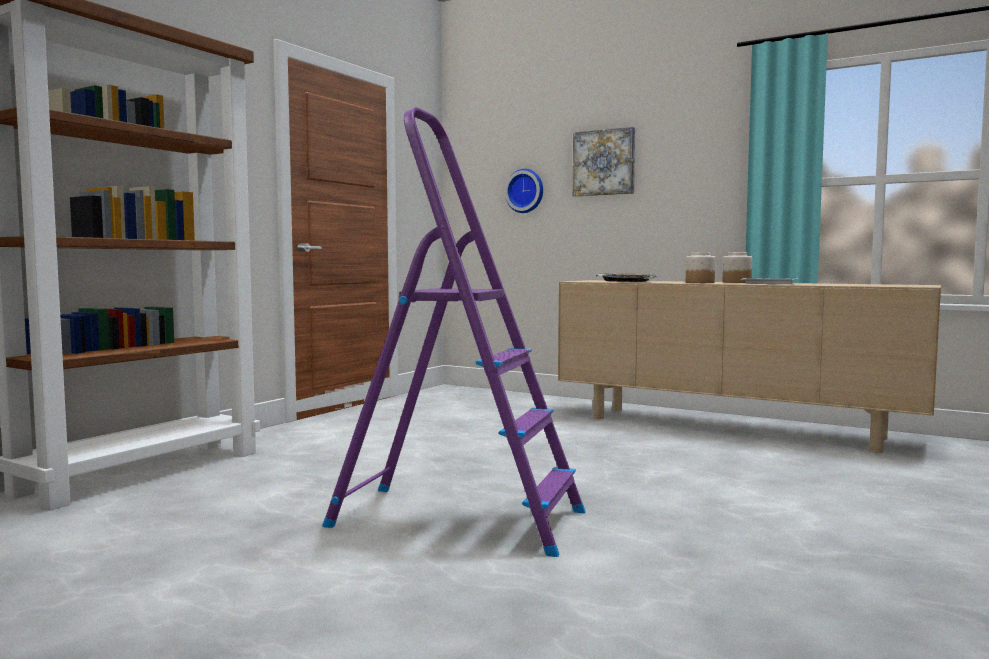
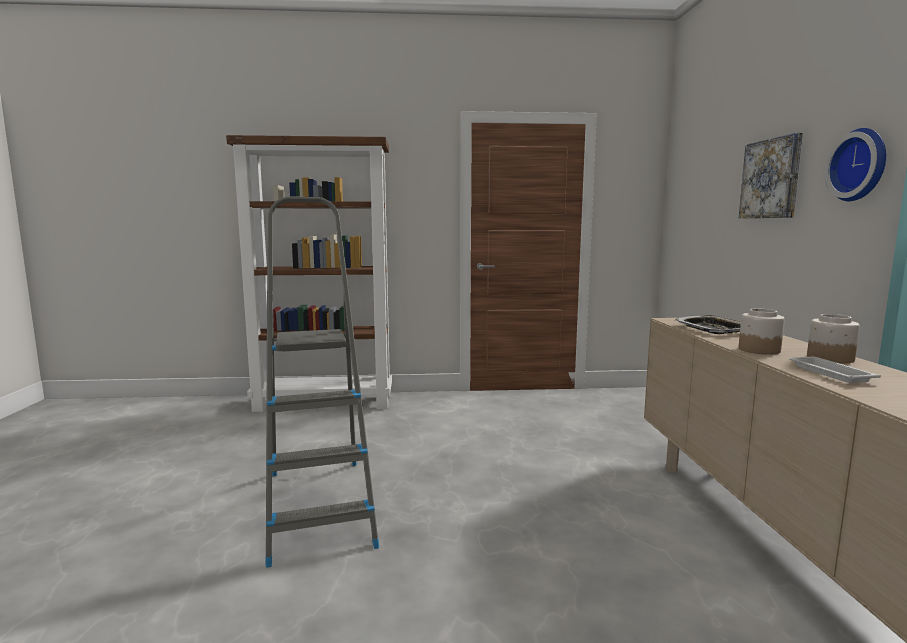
camera: 55 degrees right, 5 degrees up
(459, 519) = (319, 506): purple step ladder -> grey step ladder
(525, 191) = (711, 211): wall clock -> wall clock (861, 165)

